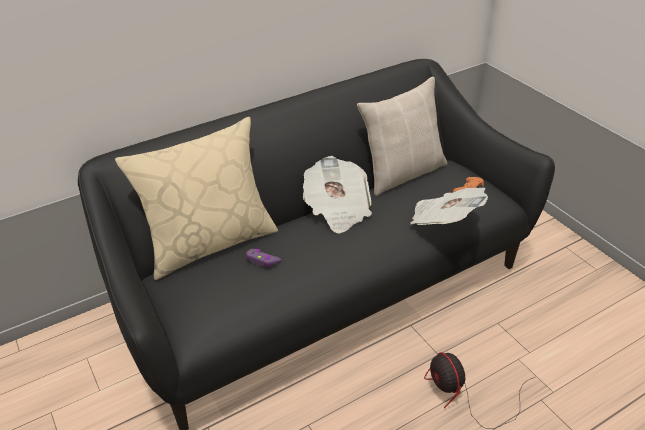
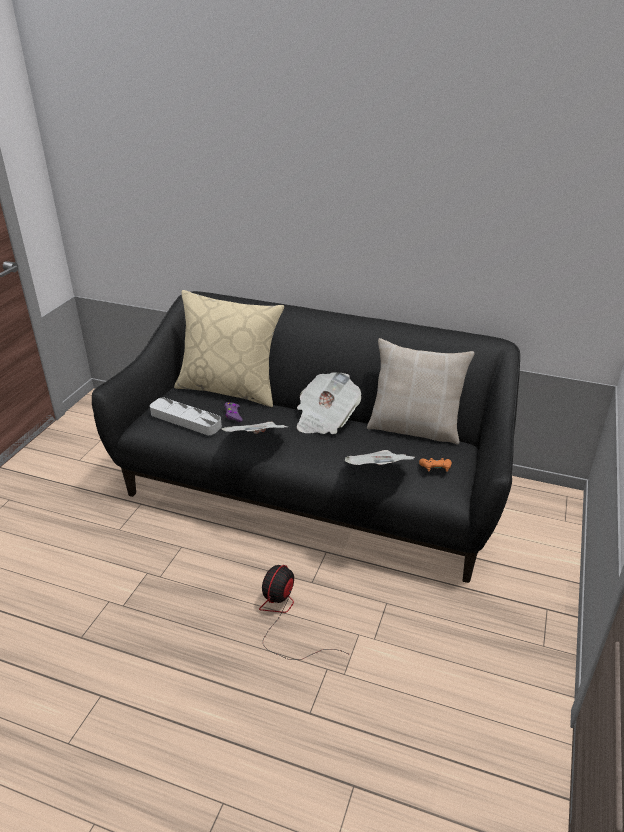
camera: 50 degrees right, 5 degrees down
(230, 298) = (185, 420): none -> grey tray
(325, 266) = (257, 442): none -> newspaper

